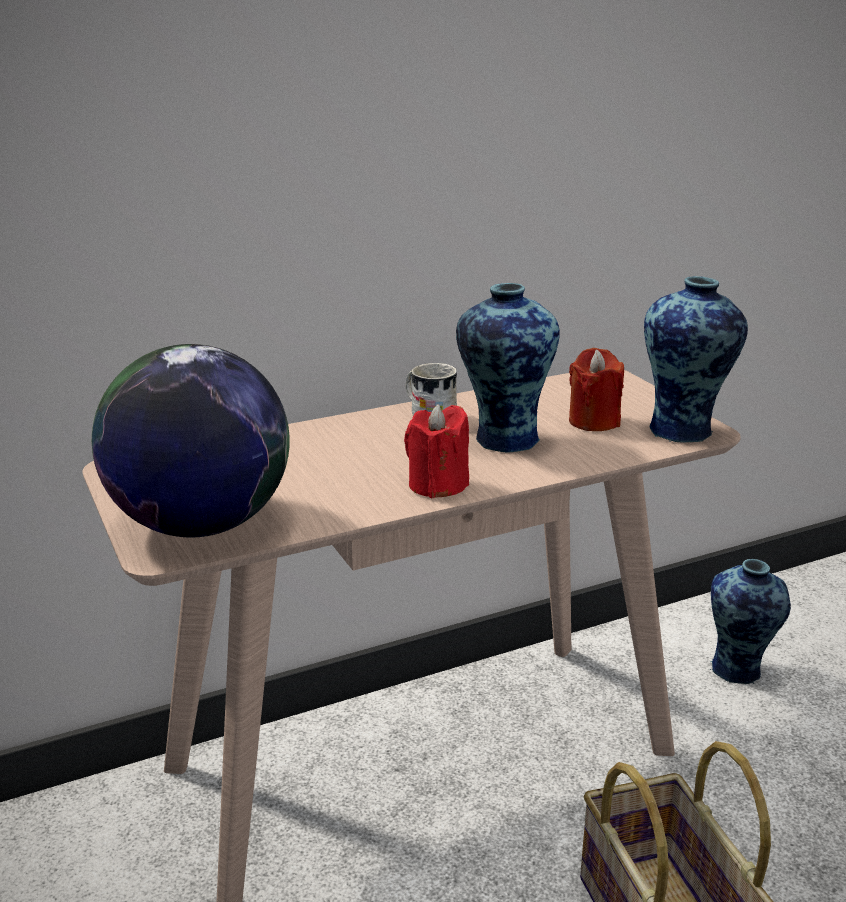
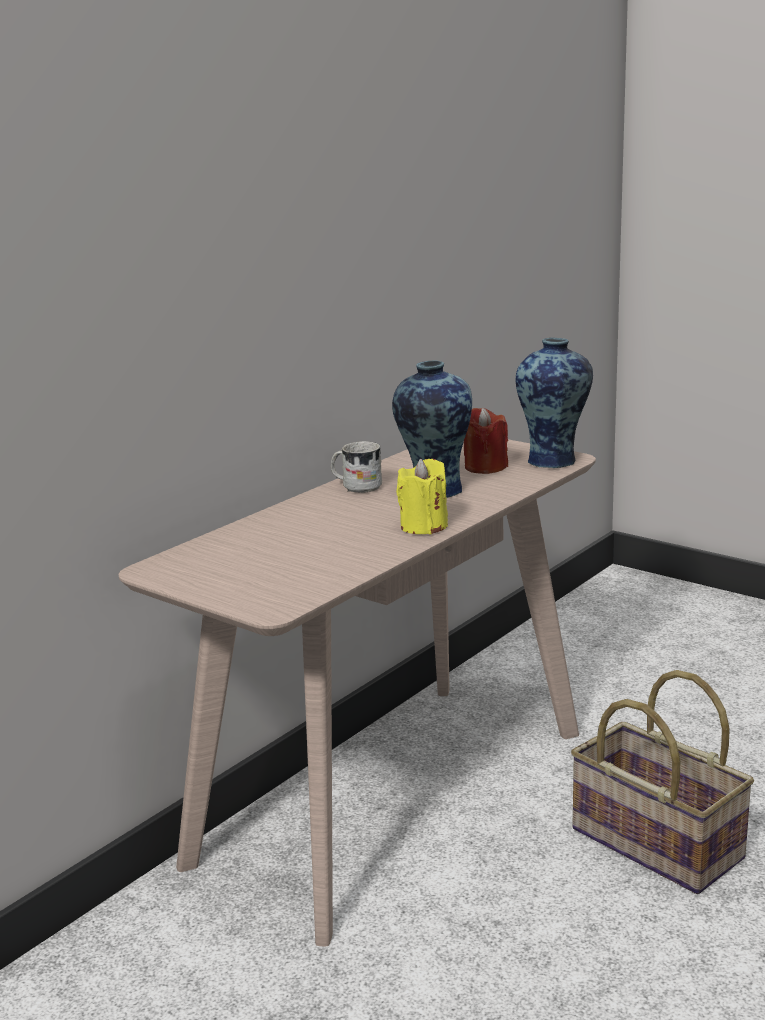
camera: 25 degrees left, 5 degrees down
(200, 525) = (278, 587): globe -> none
(437, 485) = (423, 526): red candle -> yellow candle
(738, 670) = (583, 669): vase -> none

